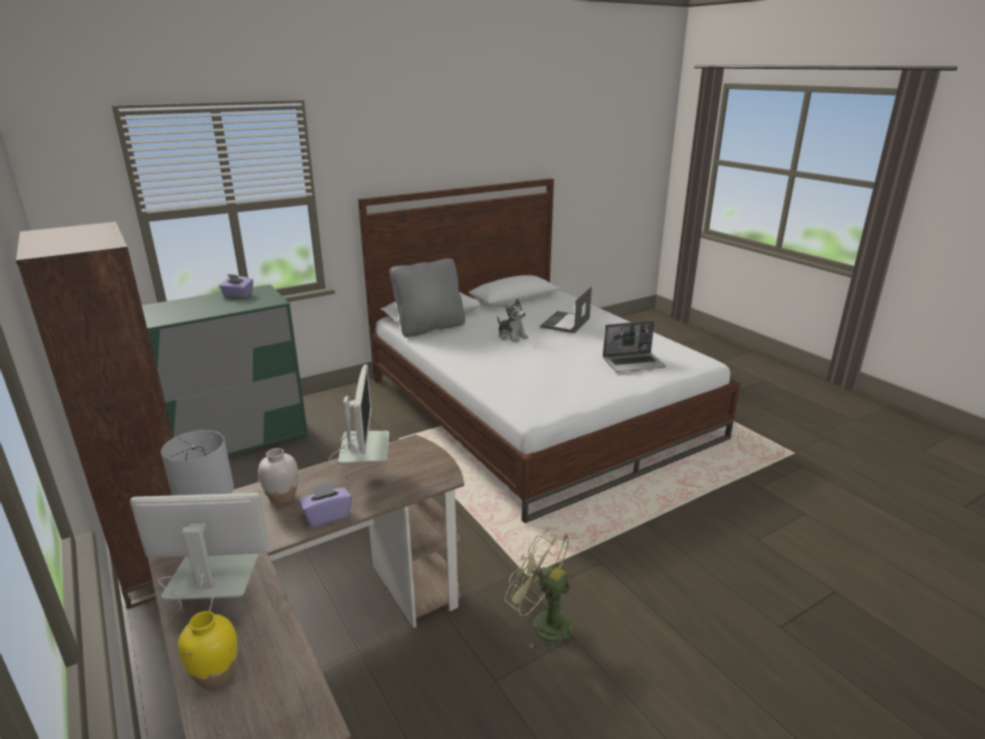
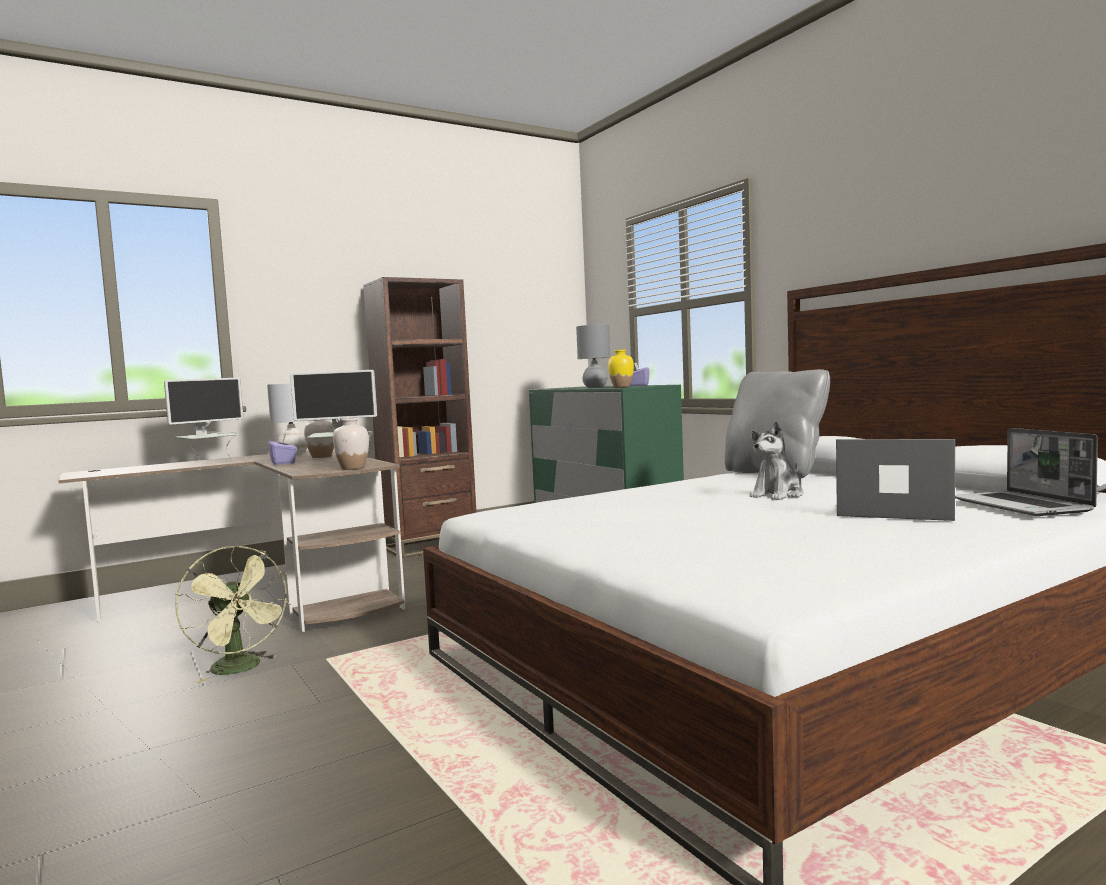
camera: 90 degrees right, 20 degrees down
(199, 309) = (595, 387): none -> grey table lamp
(216, 675) = (150, 466): yellow vase -> yellow vase (621, 387)
(217, 609) = (208, 461): monitor -> monitor turned 45 degrees clockwise
(430, 455) = (352, 468): none -> white vase
(543, 624) = (241, 669): green fan -> green fan turned 105 degrees clockwise
(633, 363) = (700, 547): laptop -> laptop (1023, 506)

